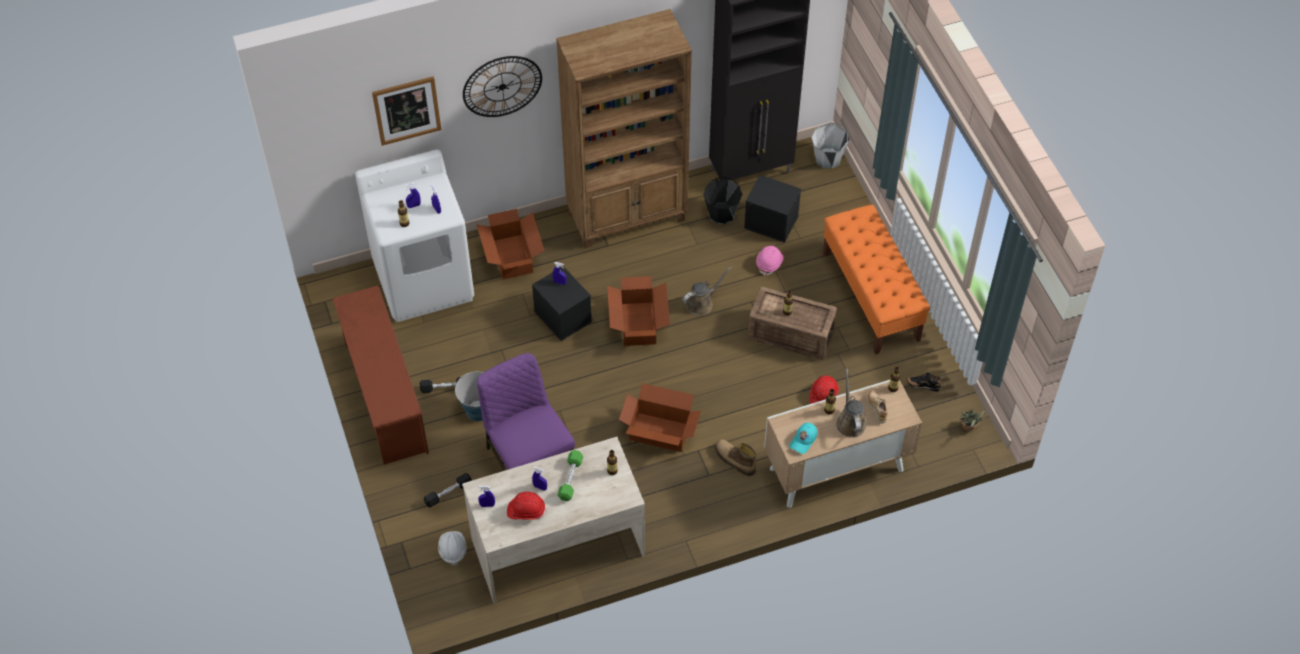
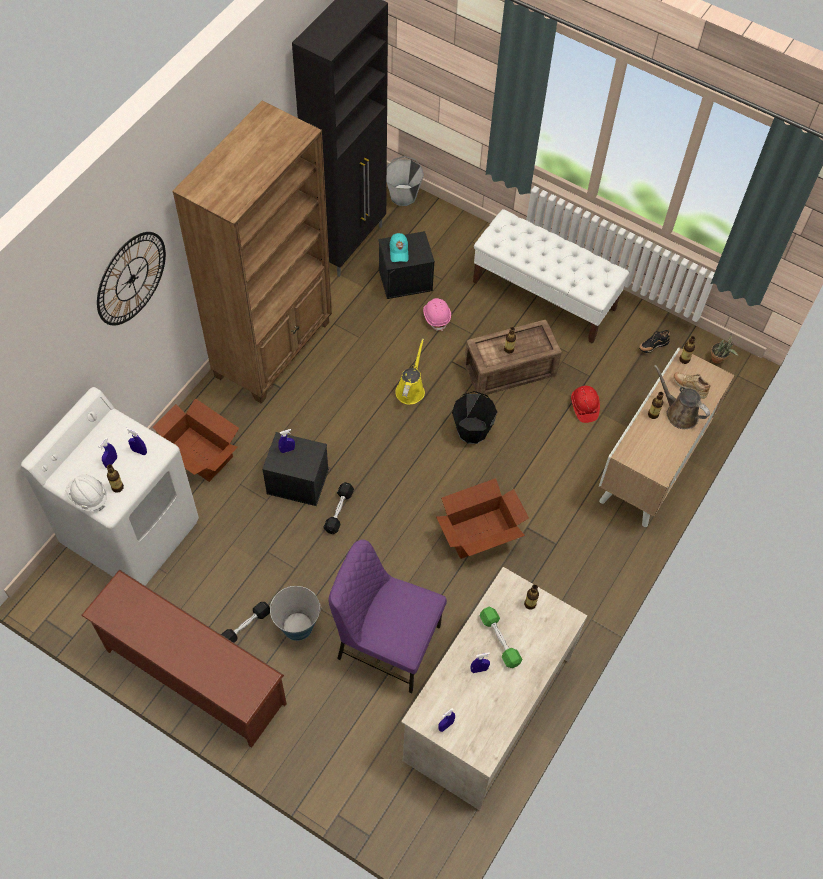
camera: 40 degrees left, 5 degrees up
(406, 110) = (49, 362): picture -> none
(448, 493) = (340, 731): black dumbbell -> black dumbbell (339, 511)
(452, 550) = (394, 786): white hard hat -> white hard hat (88, 497)
(526, 511) = (488, 704): red hard hat -> none
(637, 324) = (372, 445): cardboard box -> none
(701, 303) = (411, 389): brown watering can -> yellow watering can
(722, 213) = (356, 297): black bucket -> black bucket (472, 430)
(734, 460) = (564, 515): boot -> none
(803, 440) = (658, 457): turquoise cap -> turquoise cap (399, 251)
(871, 297) = (544, 295): orange bench -> white bench

